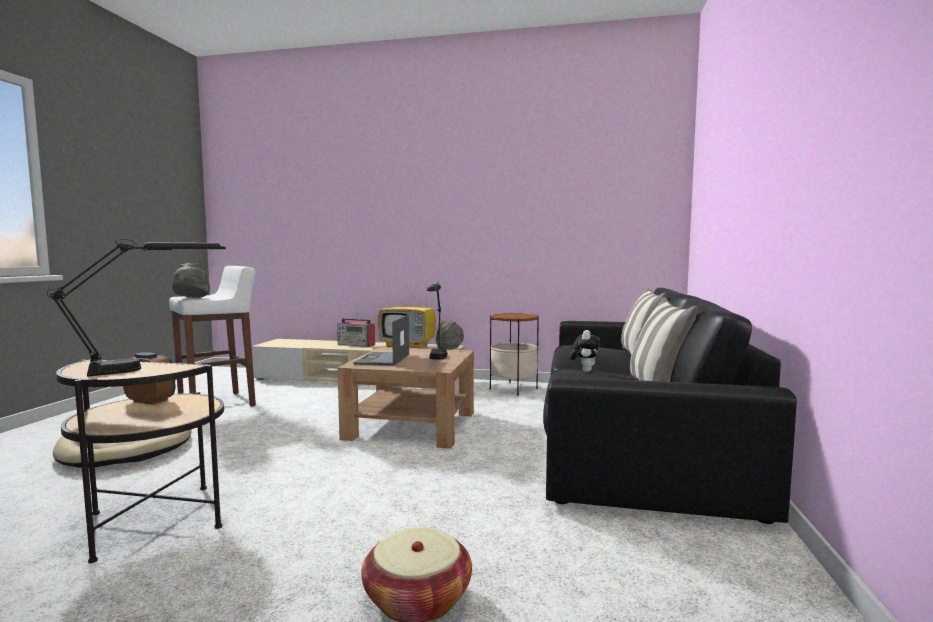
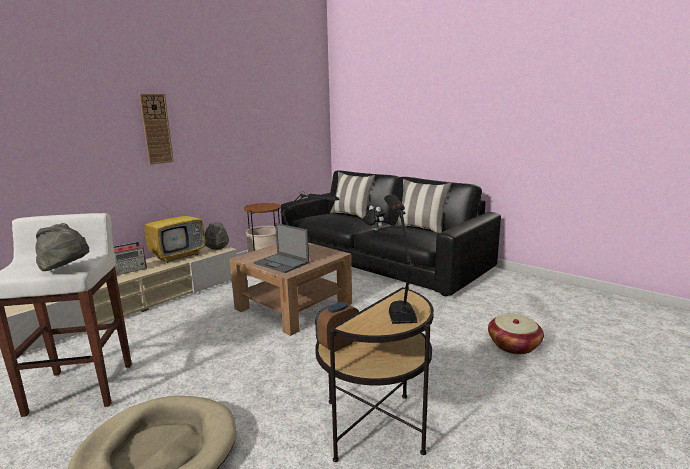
camera: 60 degrees left, 10 degrees up
(420, 217) = (156, 129): none -> wall clock

